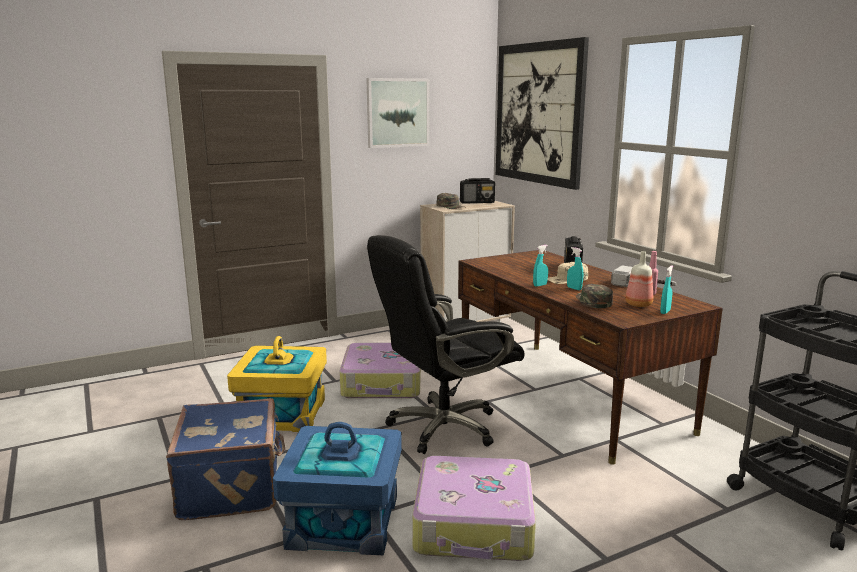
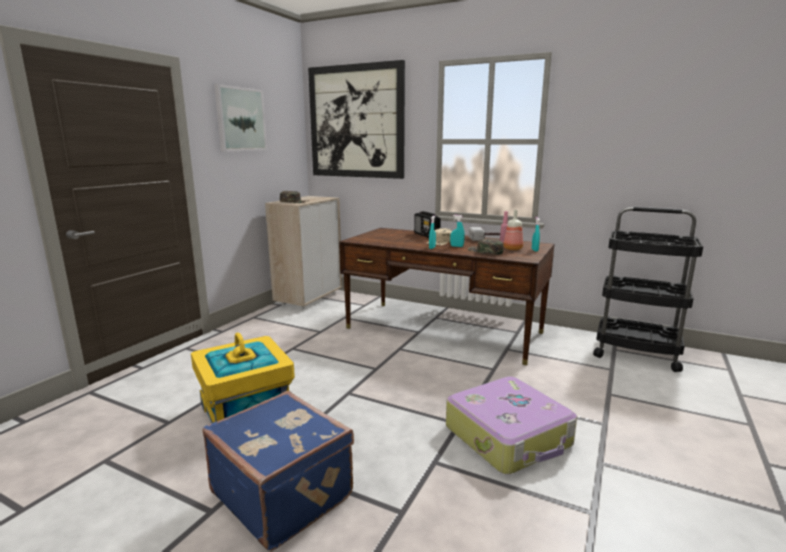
camera: 35 degrees left, 0 degrees up
(344, 521) = (420, 476): blue storage box -> none
(383, 383) = (304, 358): suitcase -> none
(446, 426) = (395, 375): black office chair -> none
(477, 202) = (307, 198): radio -> none

